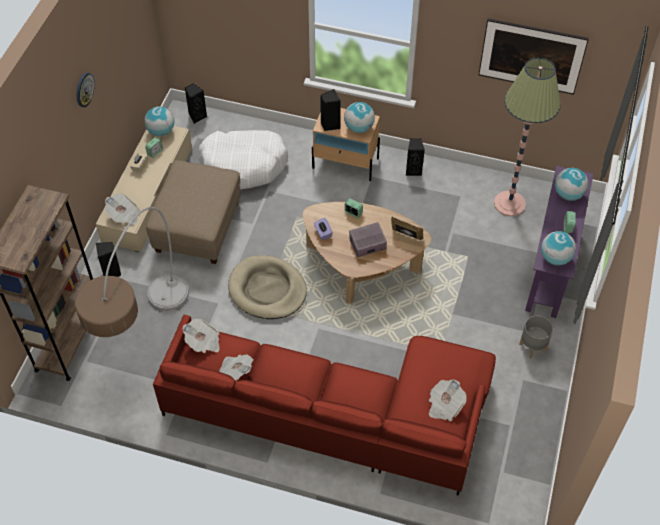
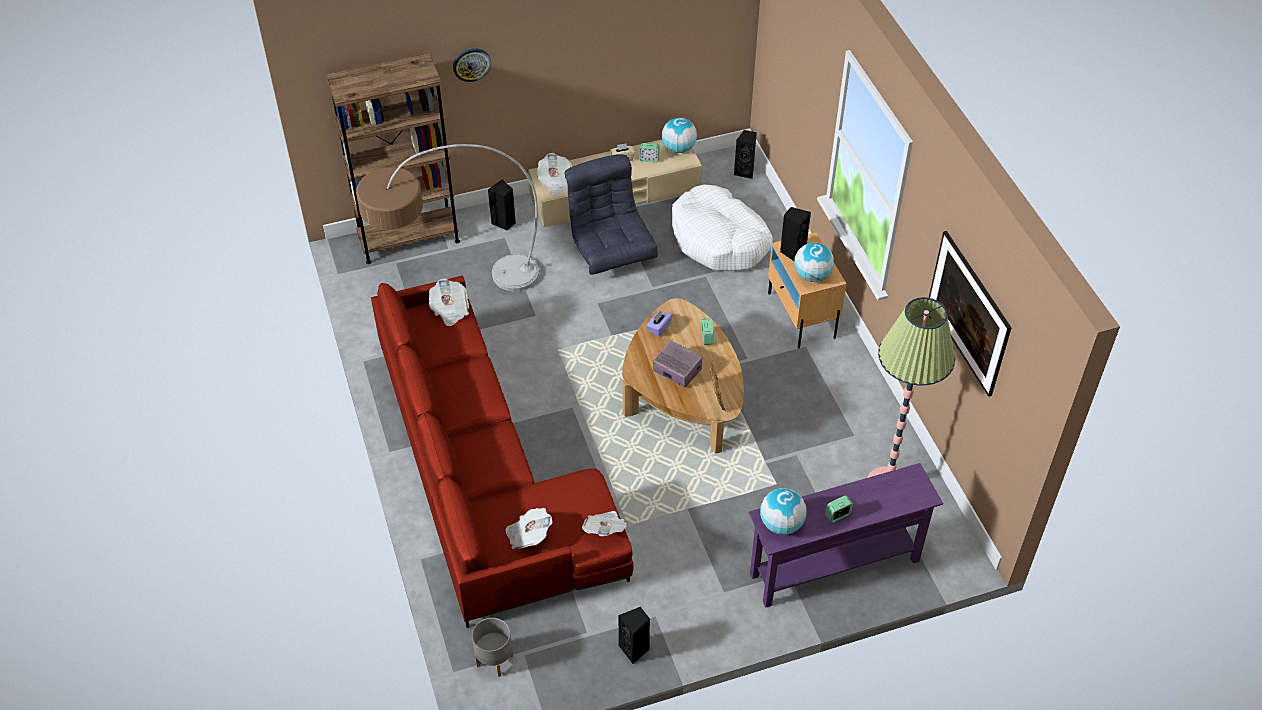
camera: 55 degrees right, 5 degrees down
(84, 89) = (574, 25): wall clock -> wall clock (471, 64)
(198, 227) = (610, 250): beige ottoman -> grey armchair
(235, 371) = (436, 350): newspaper -> newspaper (605, 530)
(267, 290) = (583, 343): beige dog bed -> none
(413, 170) = (849, 376): black speaker -> black speaker (635, 649)
(532, 347) = (706, 604): grey planter -> grey planter (494, 660)
(568, 194) = (887, 494): globe -> none

